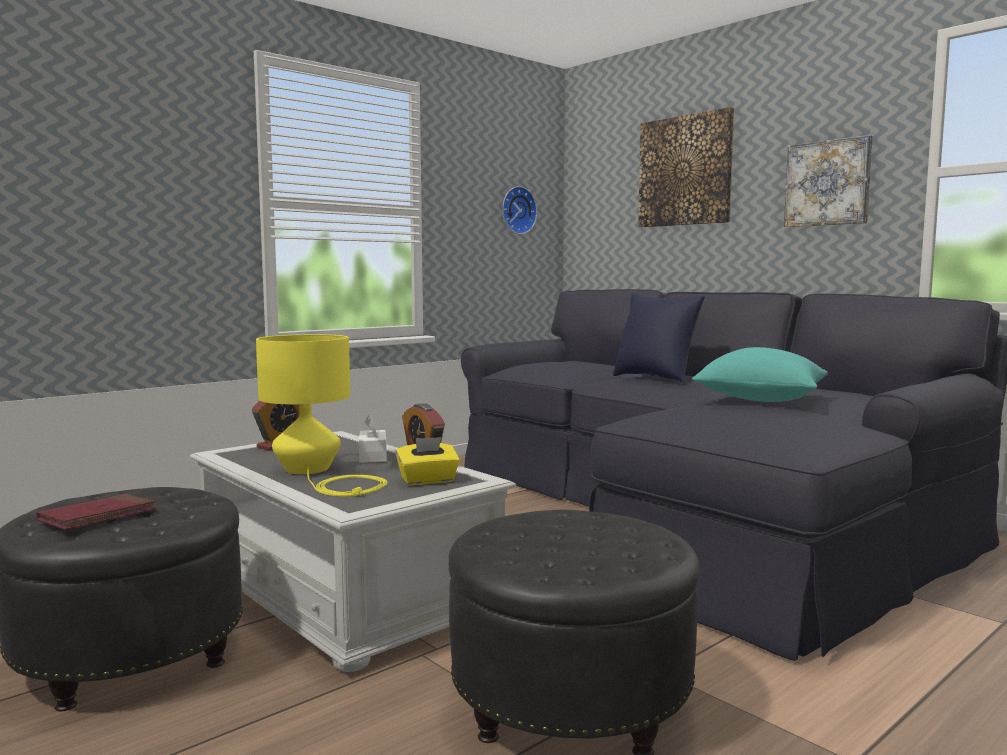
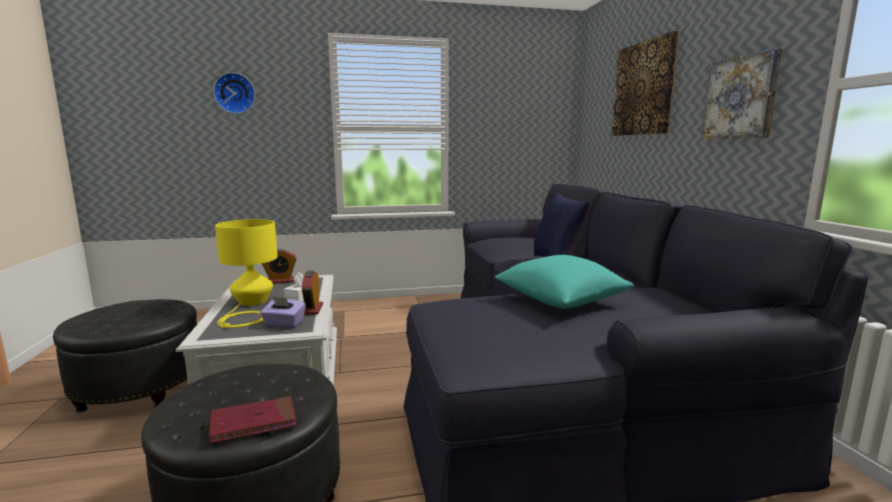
camera: 30 degrees right, 5 degrees up
(98, 517) = (113, 316): red book -> red book (254, 422)
(428, 480) = (284, 324): yellow tissue box -> purple tissue box
(517, 210) = (531, 123): wall clock -> wall clock (235, 93)

